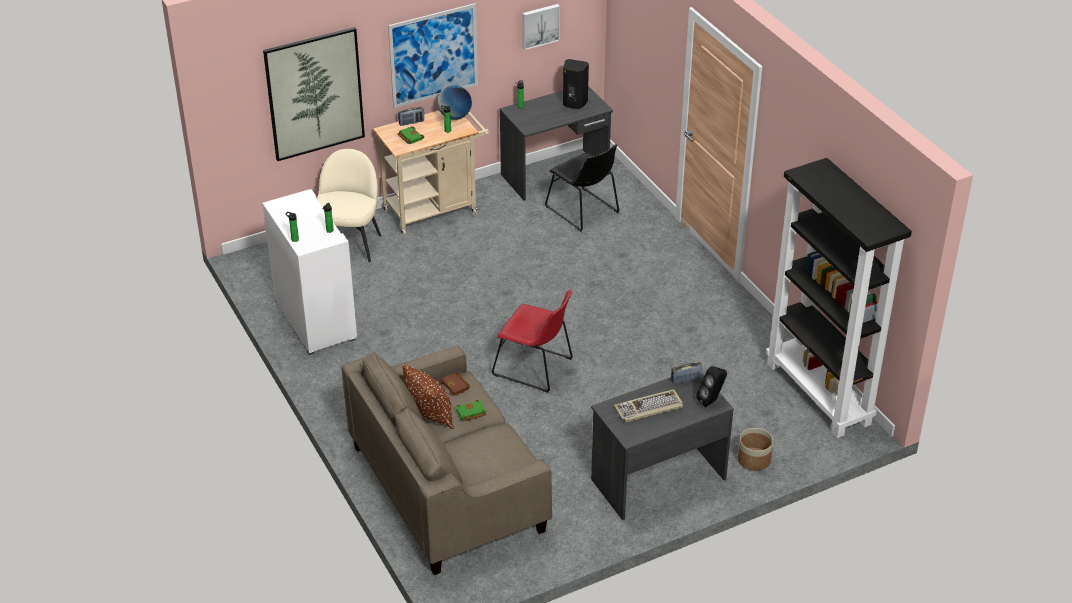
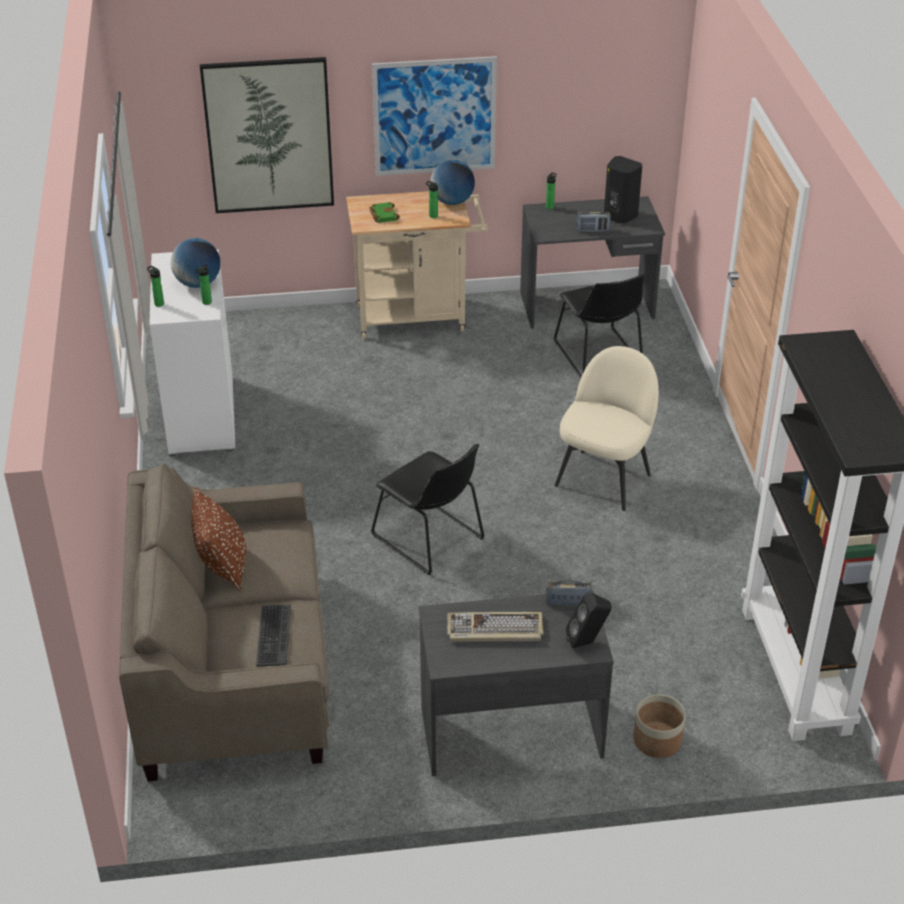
camera: 20 degrees right, 0 degrees up
(313, 218) = (198, 283): none -> globe
(350, 244) = (294, 336): beige chair -> beige chair (604, 478)
(411, 122) = (396, 198): radio -> radio (592, 230)
(456, 386) = (277, 535): brown book -> none
(470, 413) = (273, 576): green book -> none
(494, 451) = (273, 635): none -> keyboard
(535, 368) = (431, 539): red chair -> black chair
(540, 26) = (587, 105): picture -> none

